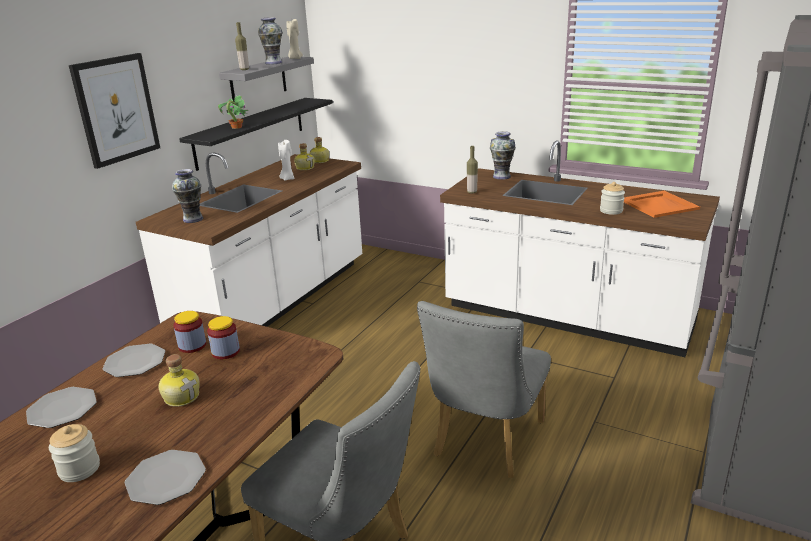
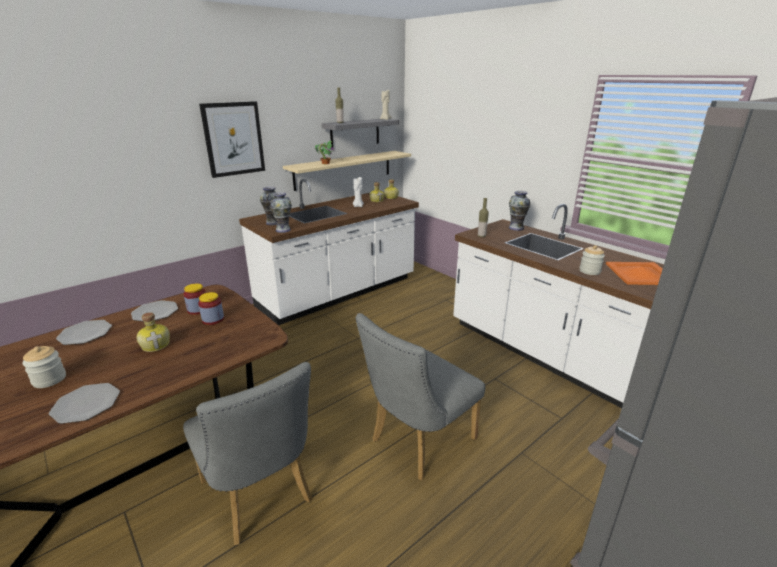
camera: 20 degrees right, 0 degrees up
(251, 132) = (344, 169): black shelf -> beige shelf
(273, 63) = (366, 121): vase -> vase (283, 230)

